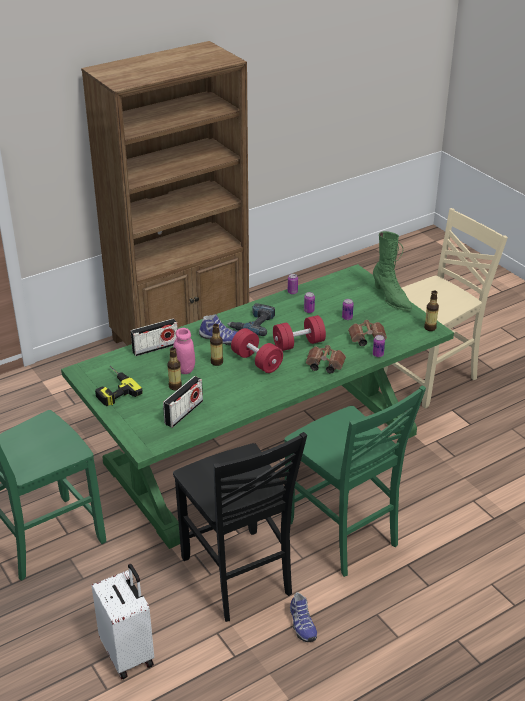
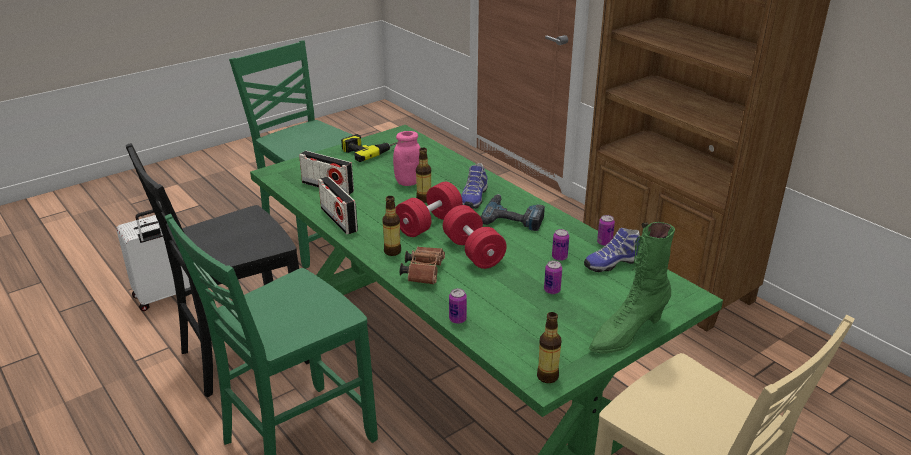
camera: 85 degrees right, 5 degrees down
(155, 348) = (448, 163): radio -> radio (339, 220)
(175, 386) = (375, 179): bottle -> bottle (392, 251)
(301, 624) = (159, 407): shoe -> shoe (612, 263)
(366, 340) = (495, 308): brown binoculars -> none

